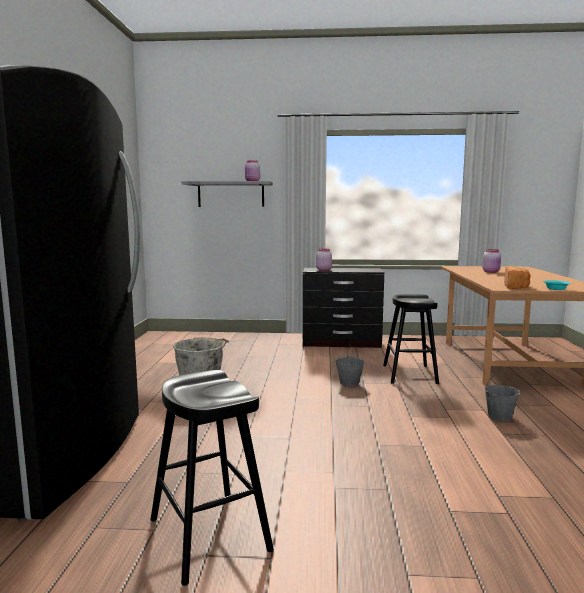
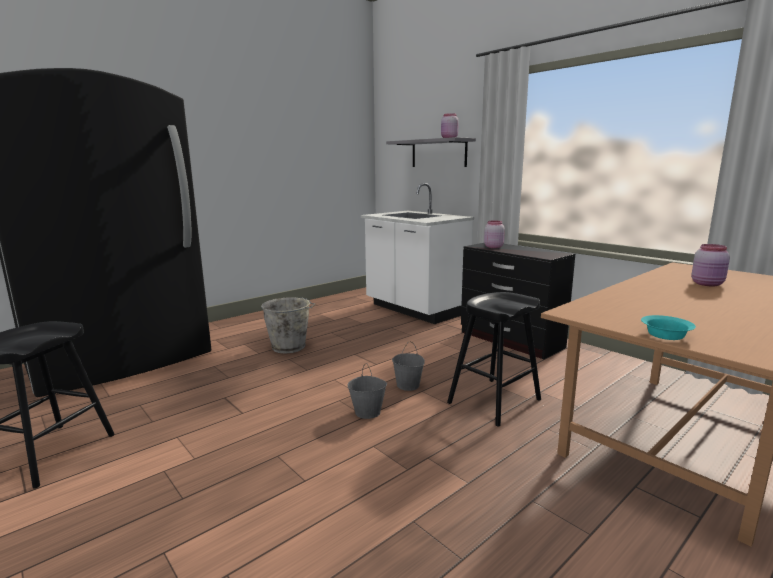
camera: 45 degrees right, 5 degrees up
(232, 340) = (415, 309): none -> white counter
(500, 416) = (466, 501): grey bucket -> grey bucket (368, 412)
(516, 287) = (608, 316): bread -> none

